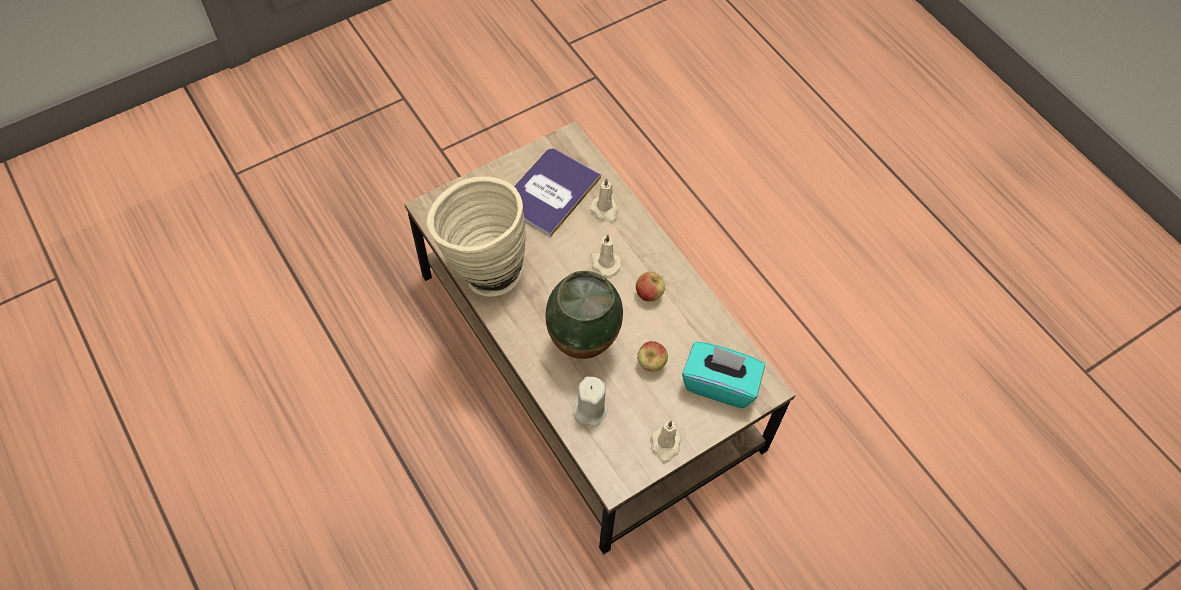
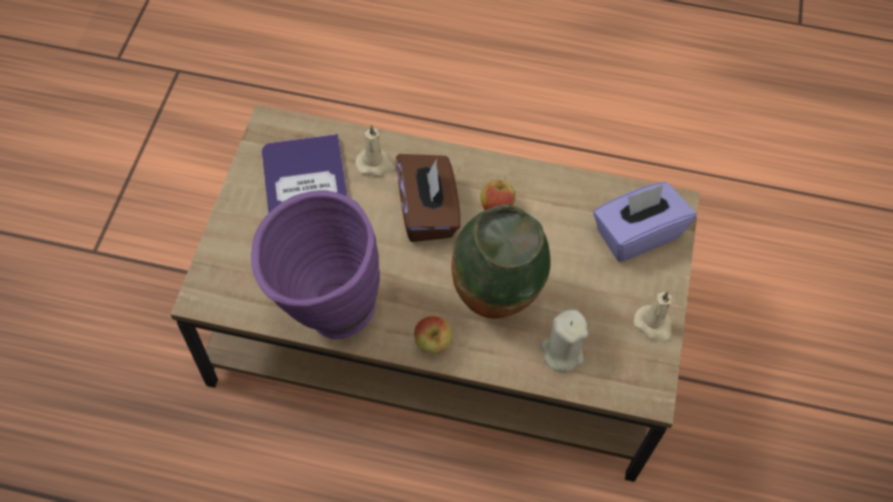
camera: 45 degrees left, 0 degrees up
(482, 271) = (324, 313): beige vase -> purple vase
(604, 263) = (428, 212): beige candle -> brown tissue box
(651, 364) = (565, 266): apple -> apple (432, 344)
(719, 384) = (636, 234): turquoise tissue box -> purple tissue box

